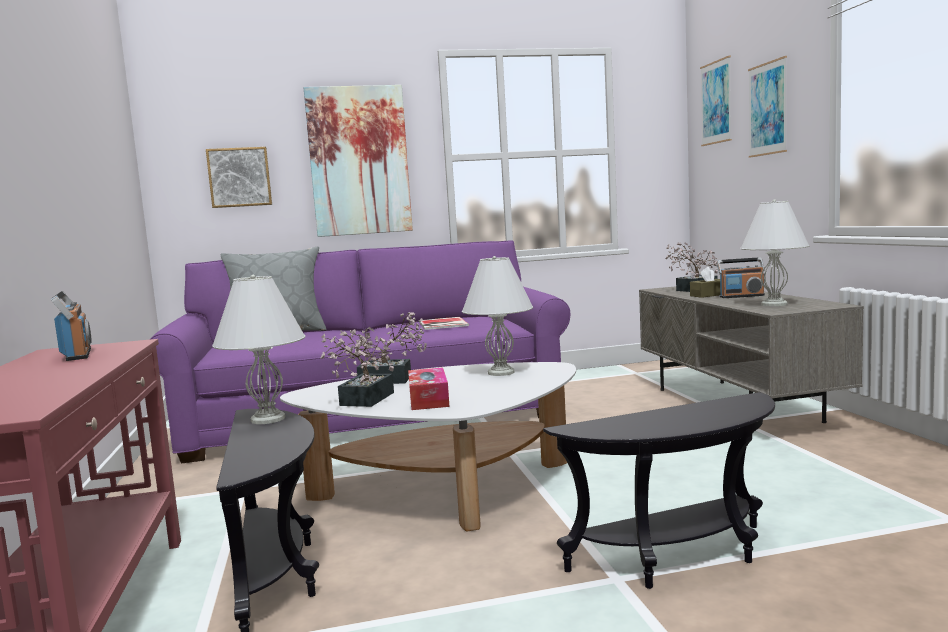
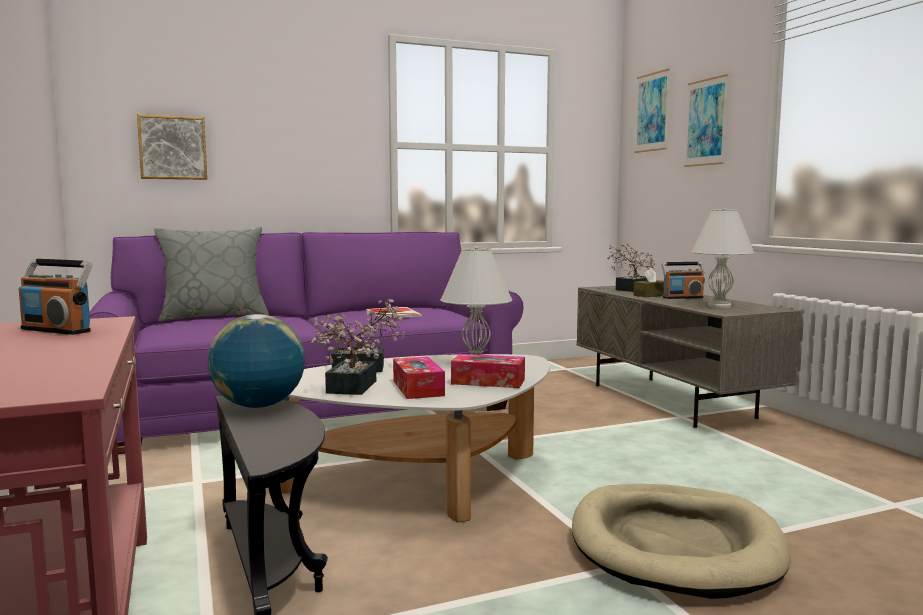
camera: 10 degrees left, 0 degrees up
(77, 355) = (57, 330): radio -> radio turned 150 degrees clockwise
(267, 419) = (258, 406): white table lamp -> globe
(359, 161) = (302, 140): picture -> none
(501, 391) = (488, 381): none -> tissue box
(680, 559) = (675, 545): black side table -> beige dog bed

